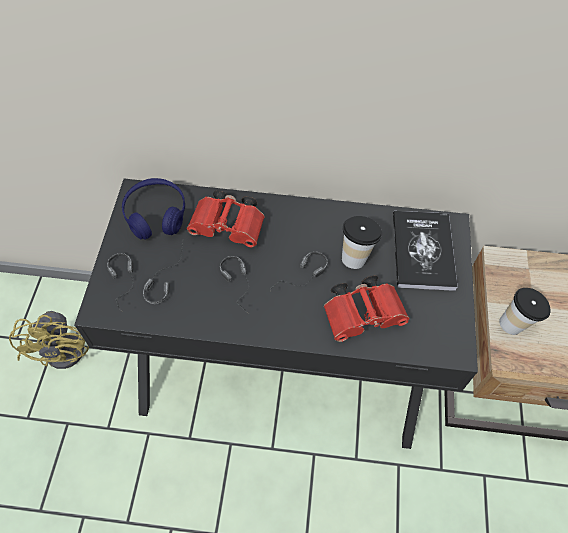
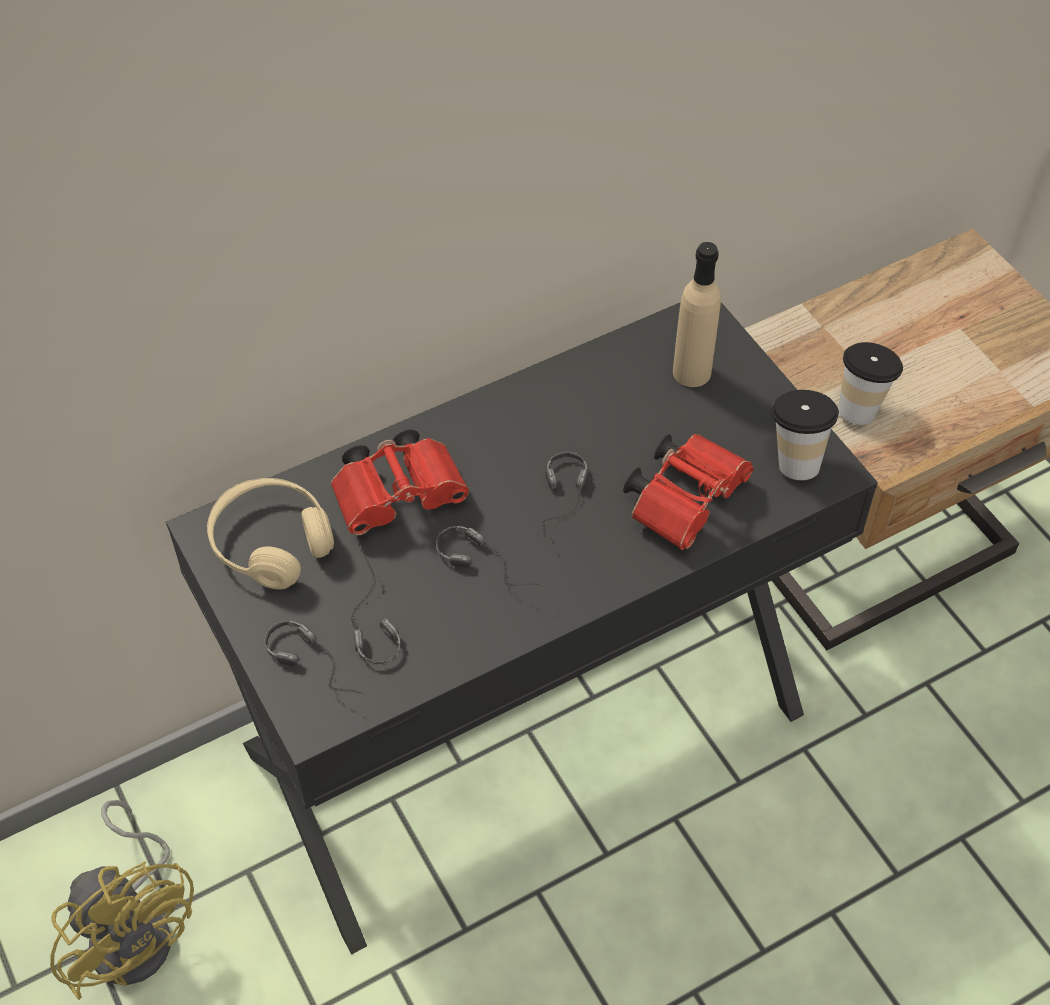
camera: 35 degrees left, 5 degrees down
(156, 215) = (271, 543): blue headphones -> beige headphones
(356, 255) = (610, 429): cup -> cup (795, 459)
(422, 251) = (691, 372): book -> beige bottle

